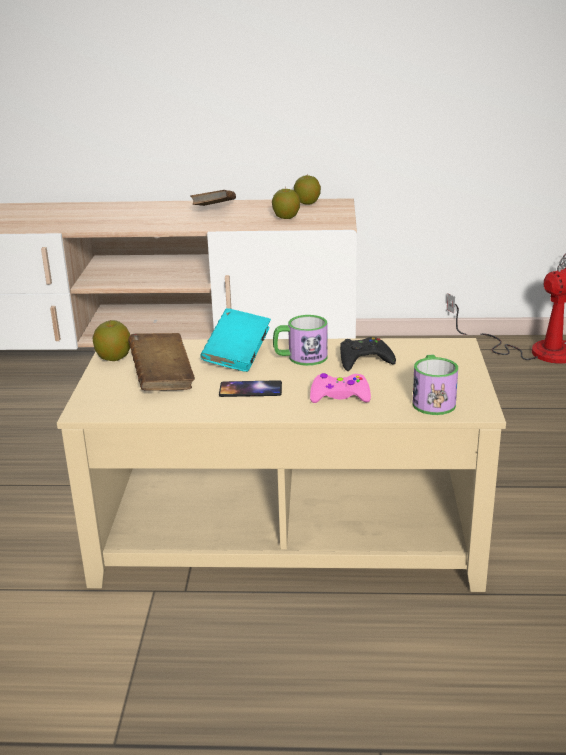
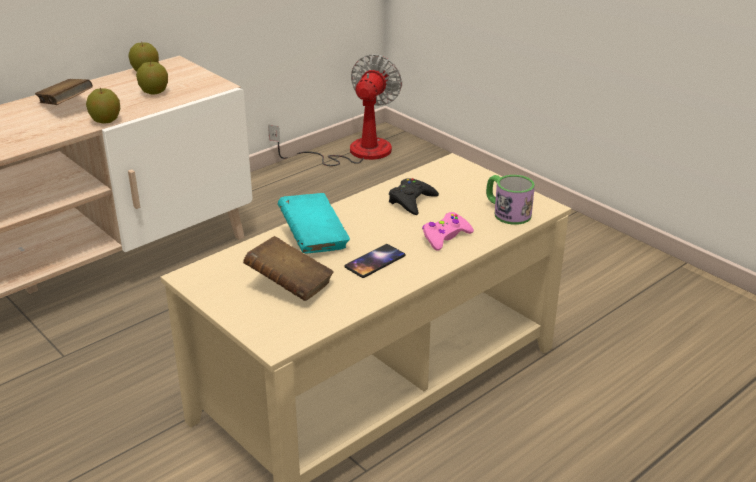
camera: 45 degrees left, 5 degrees up
(114, 358) = (208, 287): apple -> apple (105, 121)
(300, 358) = (363, 219): mug -> none

